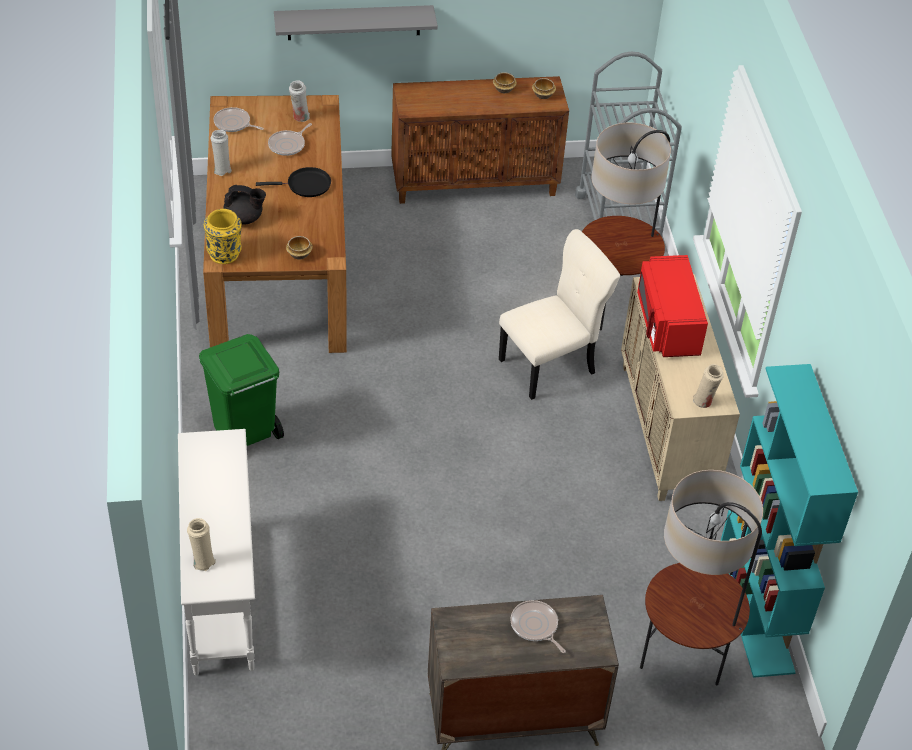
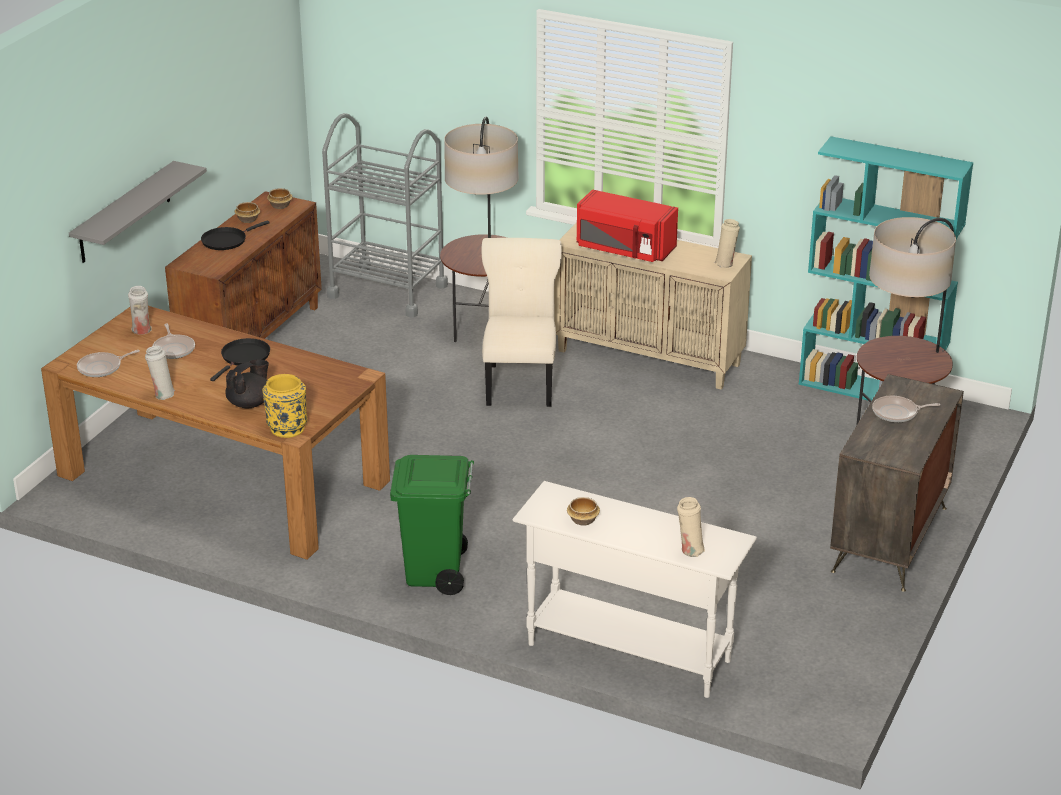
camera: 55 degrees left, 15 degrees down
(300, 254) = (337, 389): bowl -> bowl (583, 520)
(461, 94) = (226, 240): none -> black frying pan

